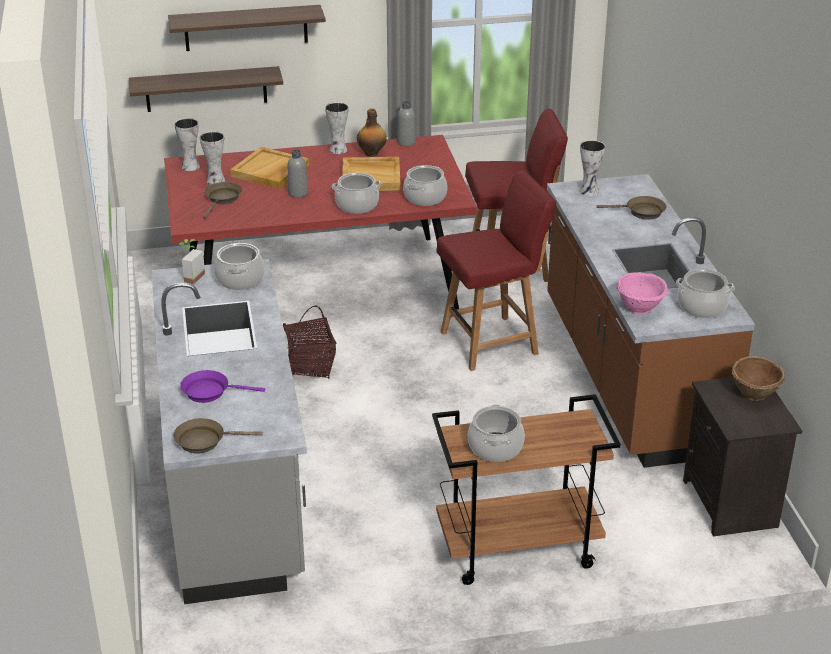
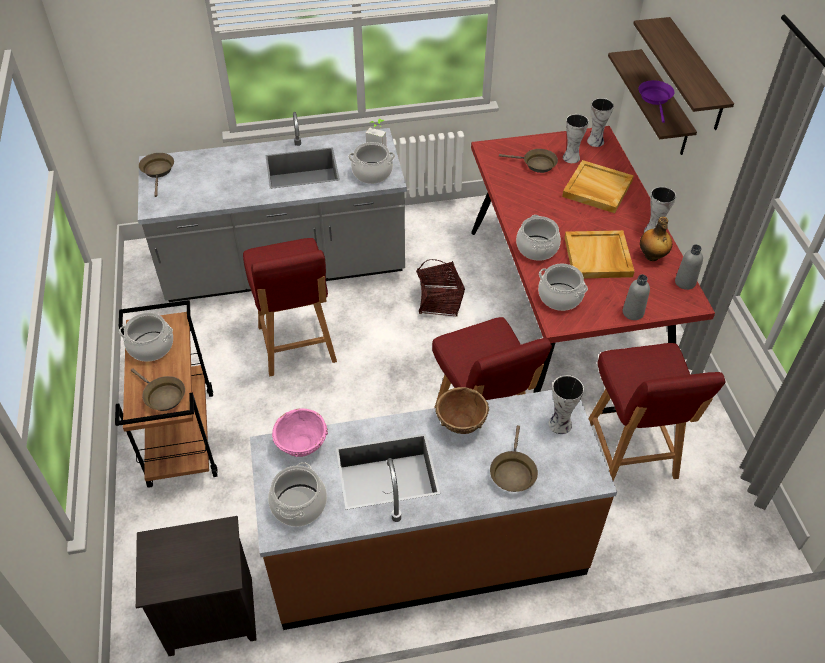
camera: 90 degrees right, 15 degrees up
(210, 392) = (216, 169): purple frying pan -> purple frying pan (655, 99)
(298, 193) = (555, 208): grey bottle -> grey bottle (633, 312)
(374, 467) = (297, 346): none -> red chair
(566, 431) = (162, 396): none -> brown frying pan
(755, 394) = (205, 571): brown bowl -> brown bowl (460, 424)

